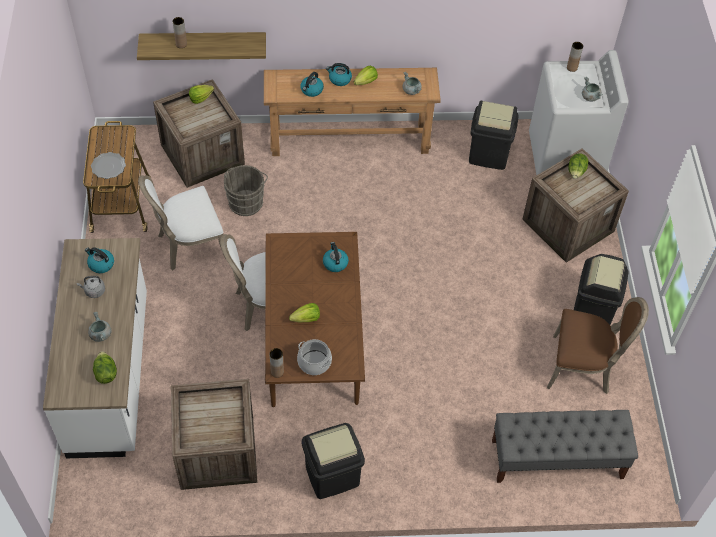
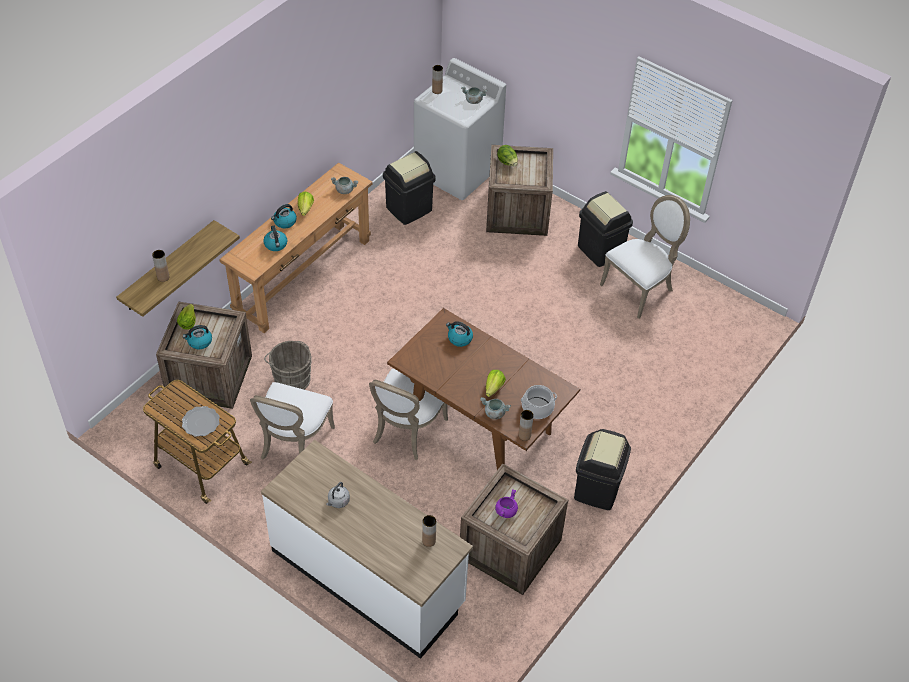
camera: 50 degrees left, 5 degrees down
(100, 334) = (386, 522): grey cooking pot -> grey cooking pot (494, 413)
(101, 264) = (314, 481): kettle -> kettle (199, 342)
(106, 373) = (429, 541): lettuce -> brown vase
(205, 412) = (506, 511): none -> purple cooking pot
(556, 459) = (698, 353): grey bench -> none
(582, 367) = (640, 288): brown chair -> white chair

